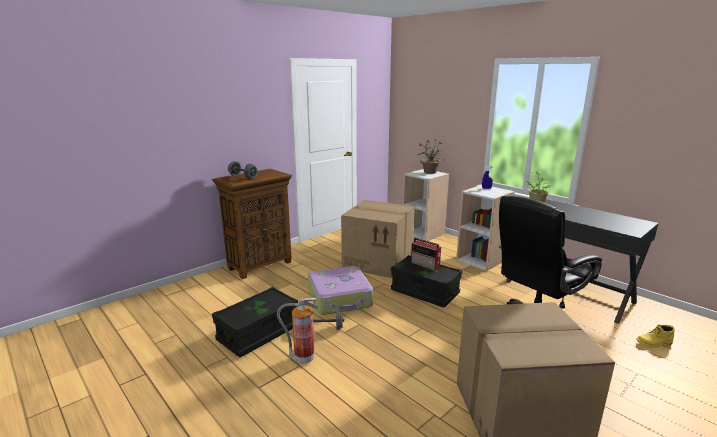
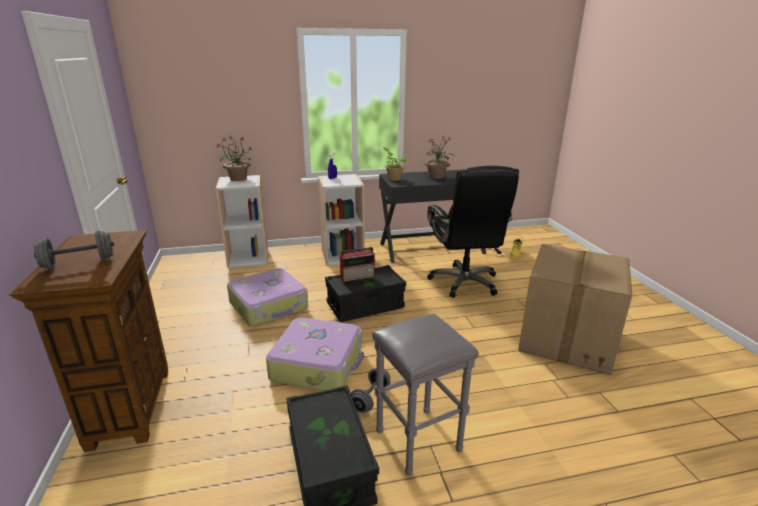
camera: 60 degrees left, 5 degrees up
(303, 358) = (418, 438): fire extinguisher -> grey stool
(379, 261) = (269, 306): cardboard box -> suitcase
(584, 214) = (436, 176): none -> potted plant

